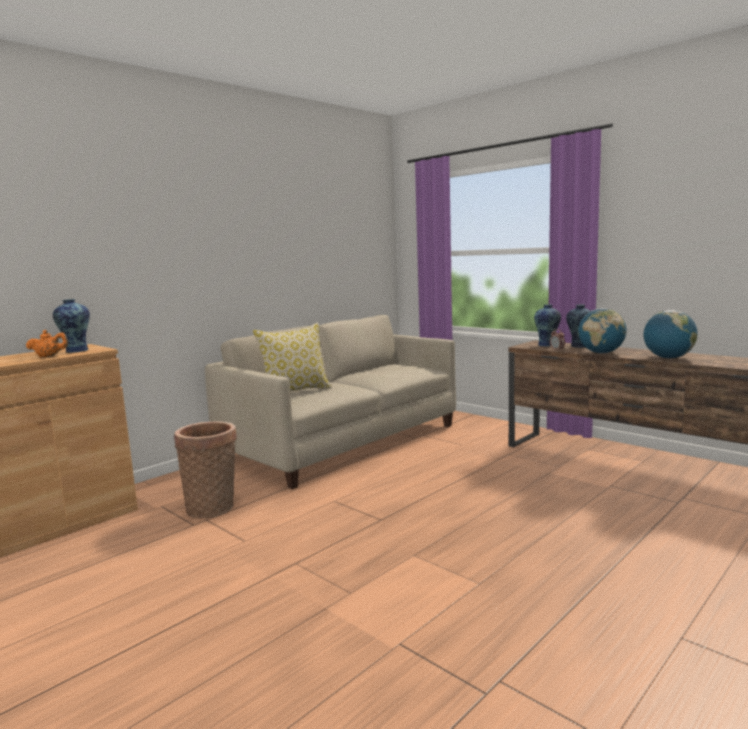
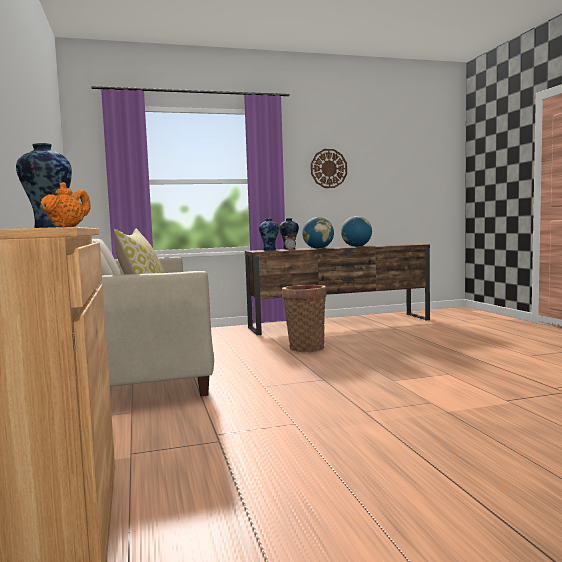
camera: 60 degrees left, 5 degrees down
(212, 507) = (187, 429): basket -> basket (305, 347)
(681, 226) = (328, 168): none -> wall clock

